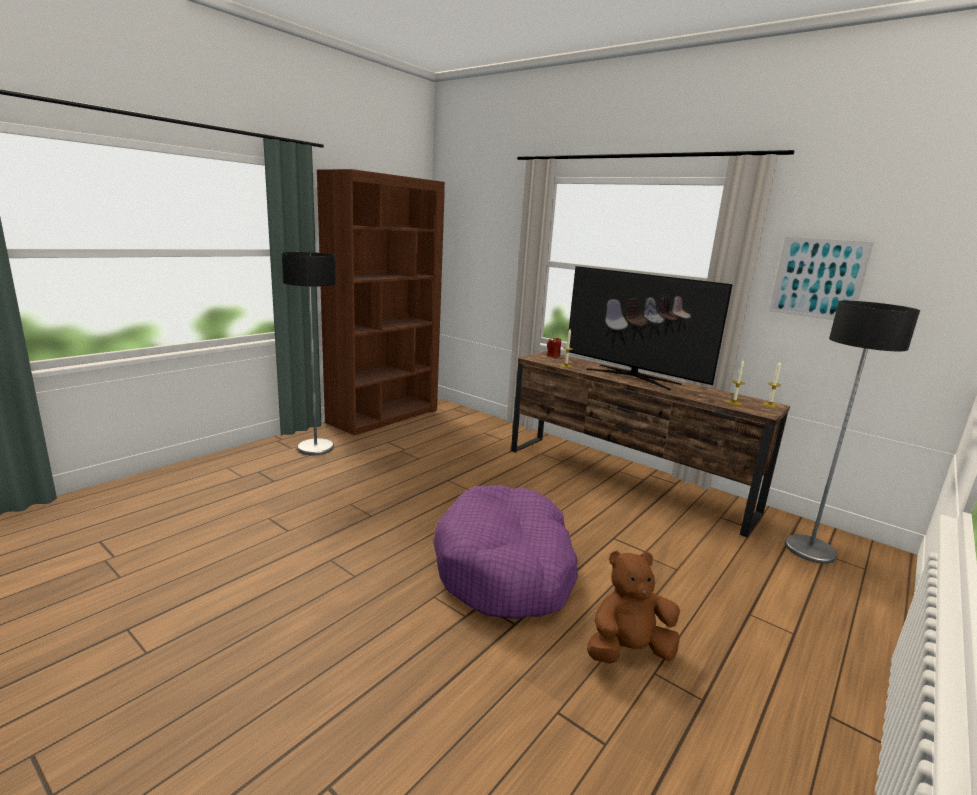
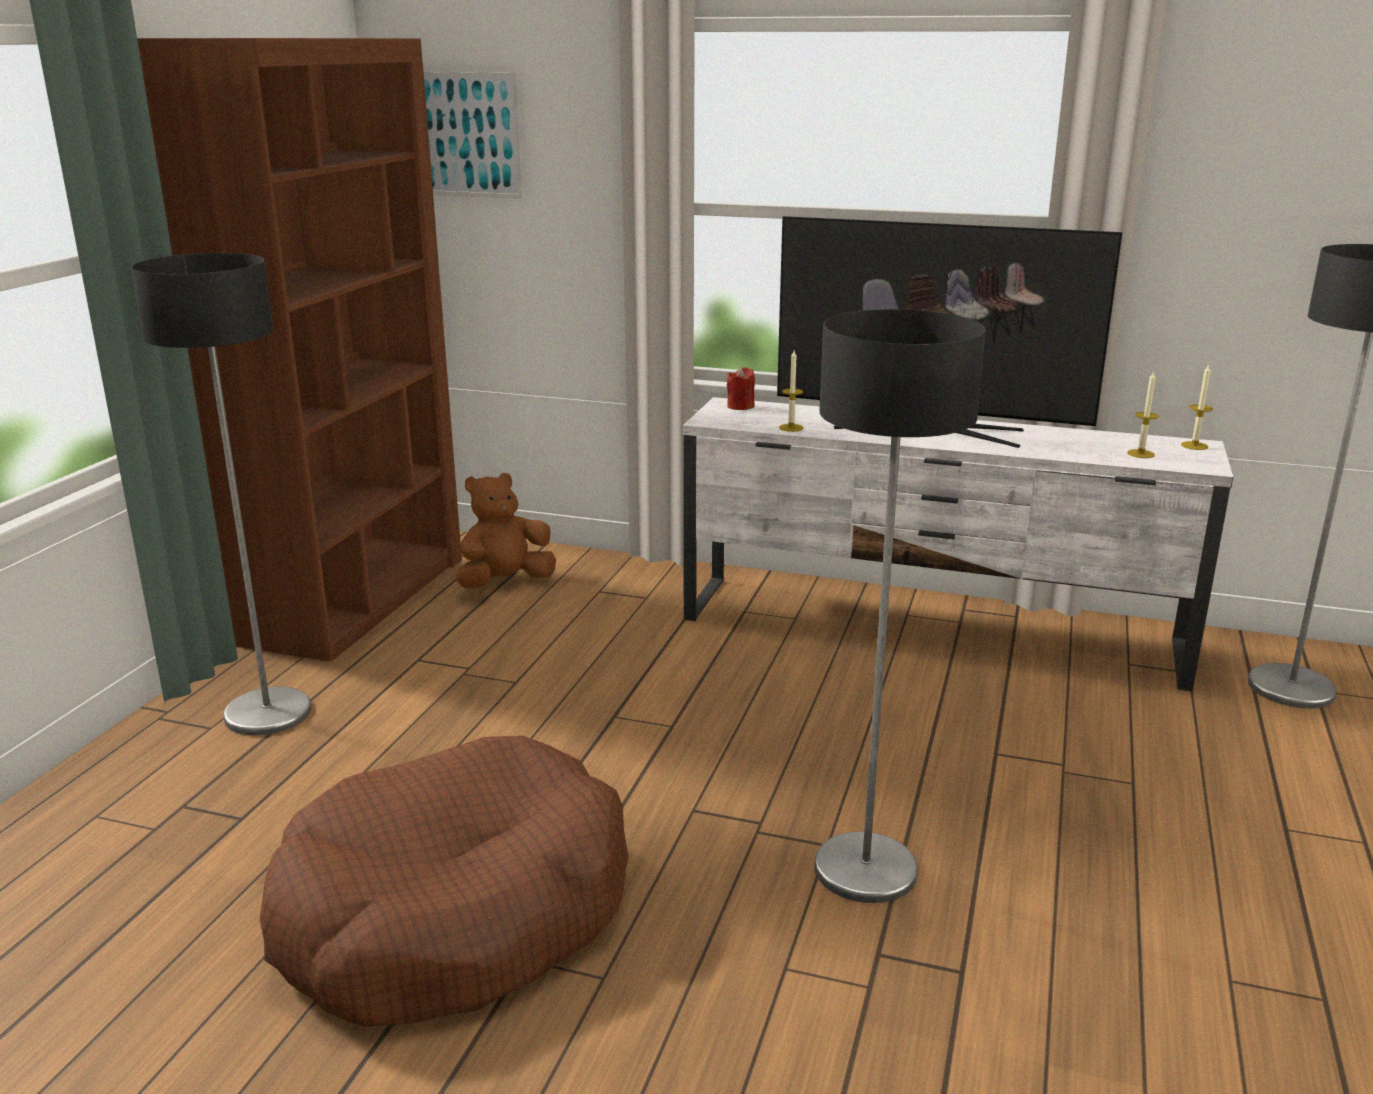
camera: 20 degrees left, 5 degrees up
(318, 535) = (453, 914): none -> brown dog bed
(505, 568) = (864, 869): purple dog bed -> floor lamp
(625, 480) = (932, 631): brown tv stand -> white tv stand
(628, 651) = (1167, 956): brown plush toy -> brown plush toy (505, 582)
(818, 278) = (1246, 203): picture -> picture (466, 135)

